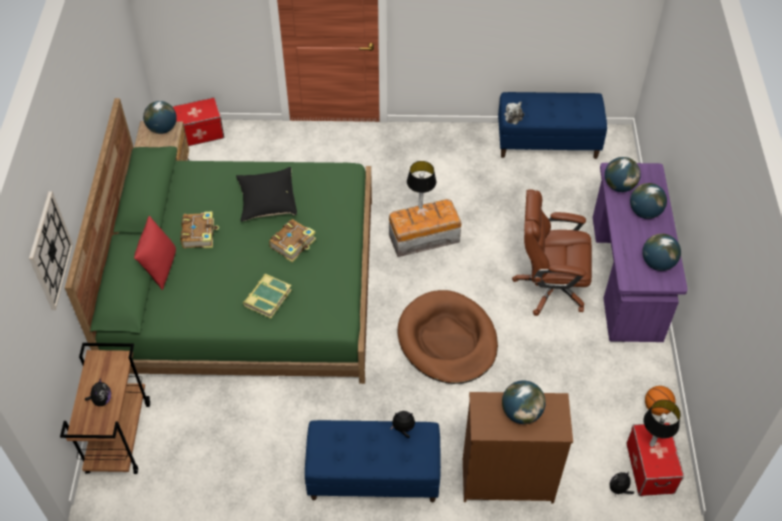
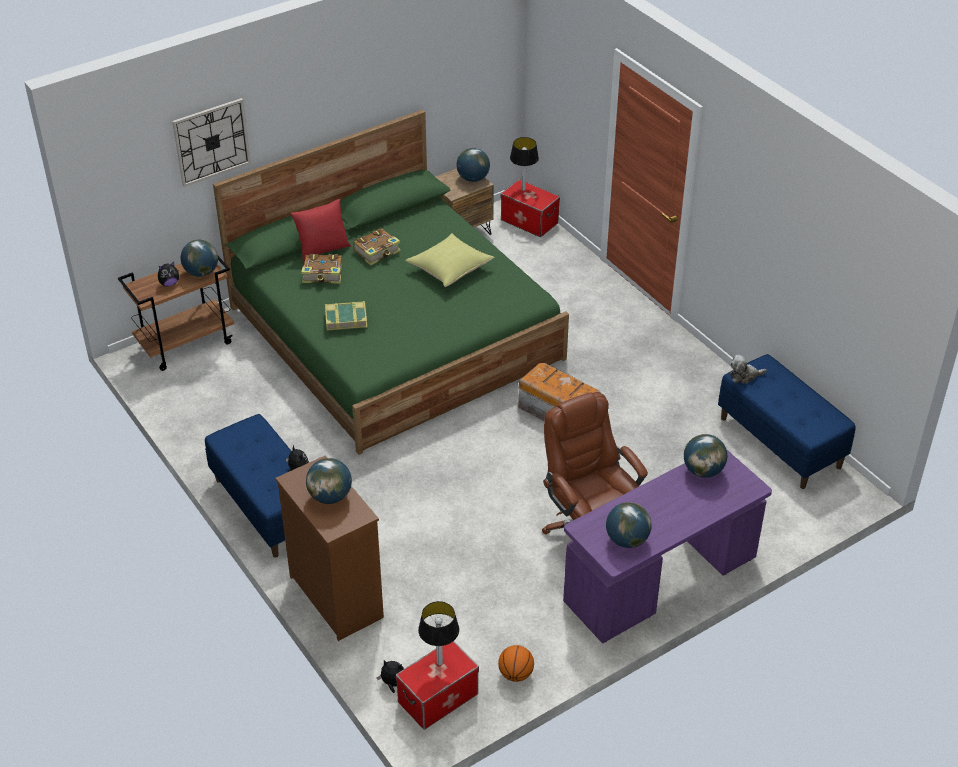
camera: 55 degrees right, 10 degrees down
(267, 202) = (450, 270): black pillow -> yellow pillow
(293, 244) = (418, 305): book -> book (323, 274)
(421, 207) = (569, 377): table lamp -> table lamp (523, 189)
(447, 340) = (455, 485): brown dog bed -> none
(645, 212) = (687, 504): globe -> globe (201, 273)

